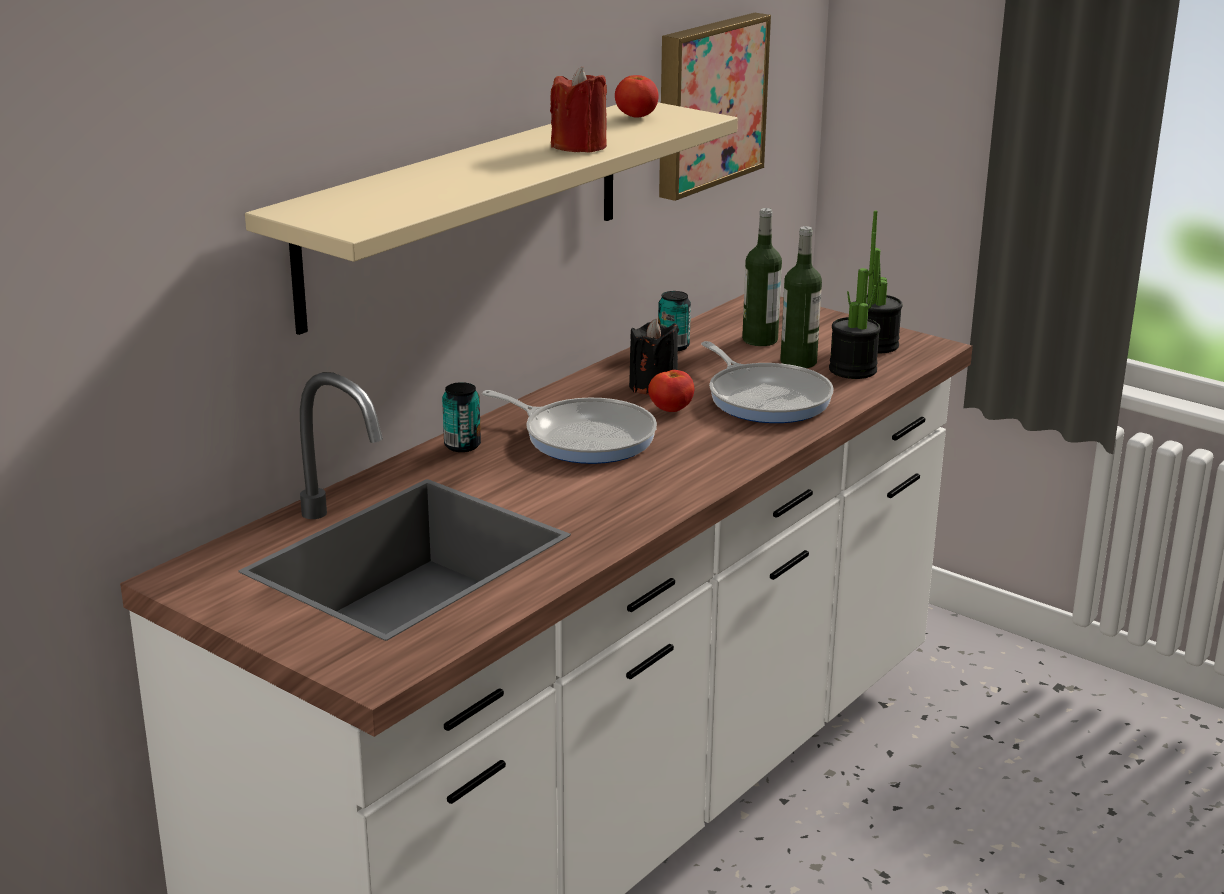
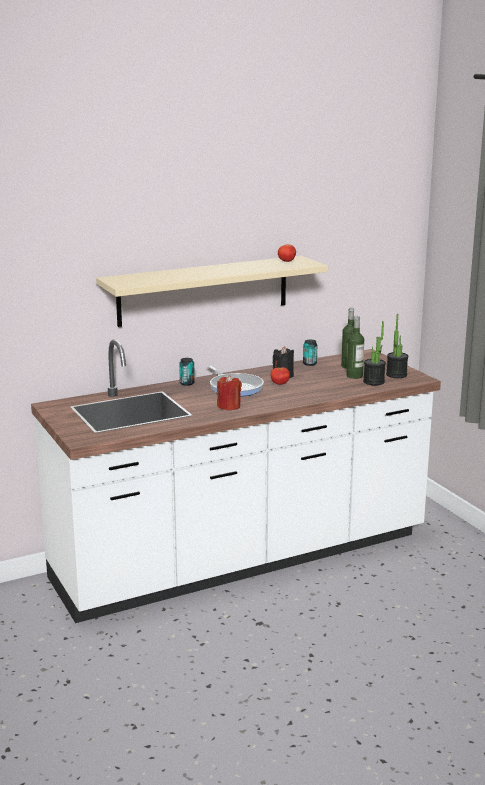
camera: 25 degrees right, 5 degrees down
(579, 147) = (245, 269): red candle -> red candle (229, 406)
(707, 103) = (344, 261): picture -> none
(766, 398) = (323, 386): frying pan -> none

